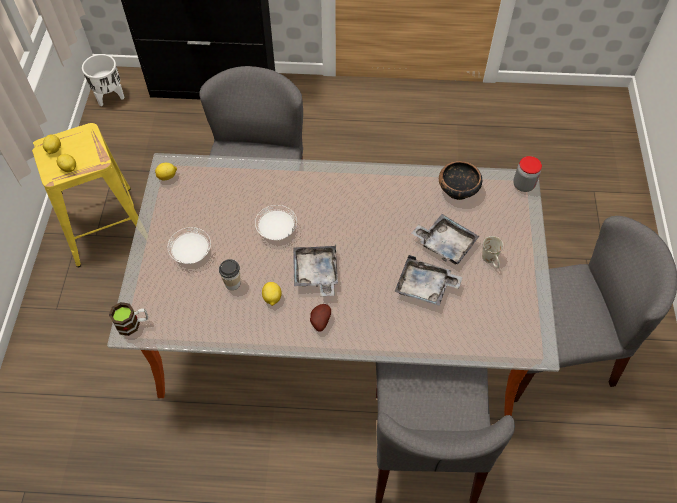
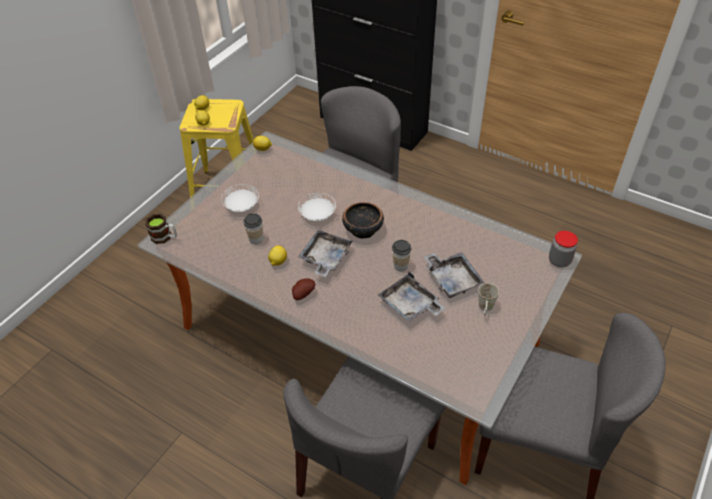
camera: 30 degrees right, 10 degrees down
(110, 97) = (291, 108): white planter -> none
(391, 250) = (400, 265): none -> cup
(457, 190) = (493, 242): bowl -> bowl (362, 229)

